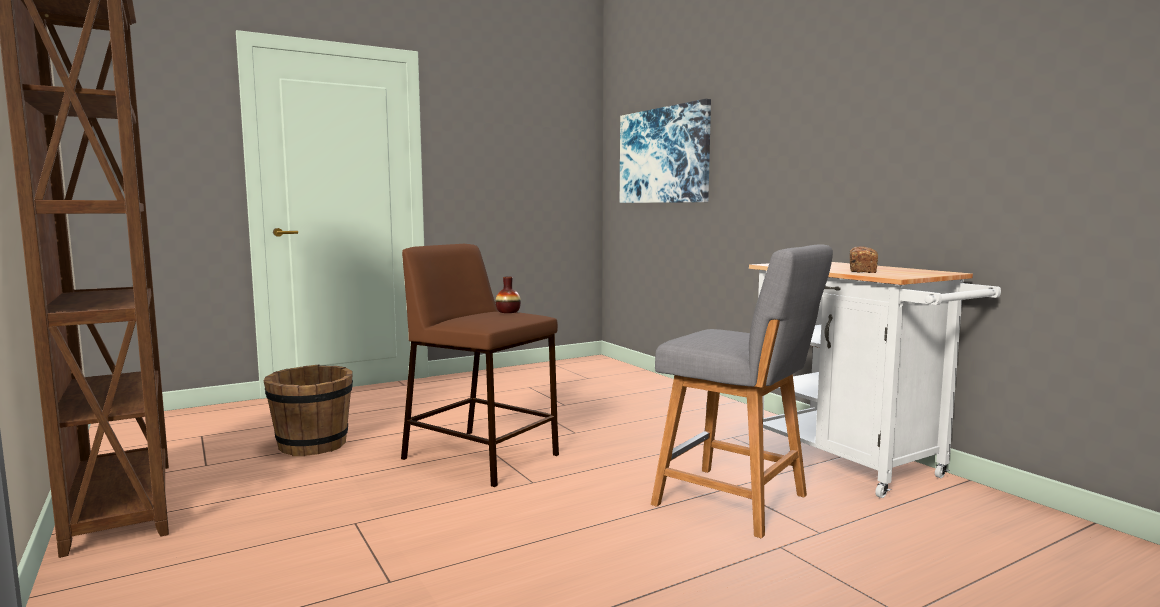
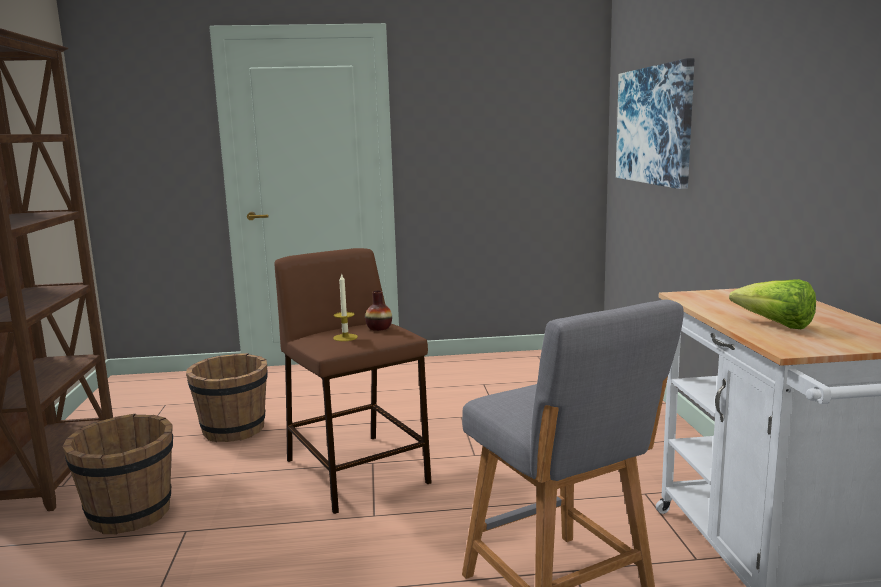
camera: 25 degrees right, 5 degrees up
(273, 522) = (130, 514): none -> brown bucket
(490, 318) = (345, 337): none -> candle
(862, 271) = (776, 325): bread -> lettuce

